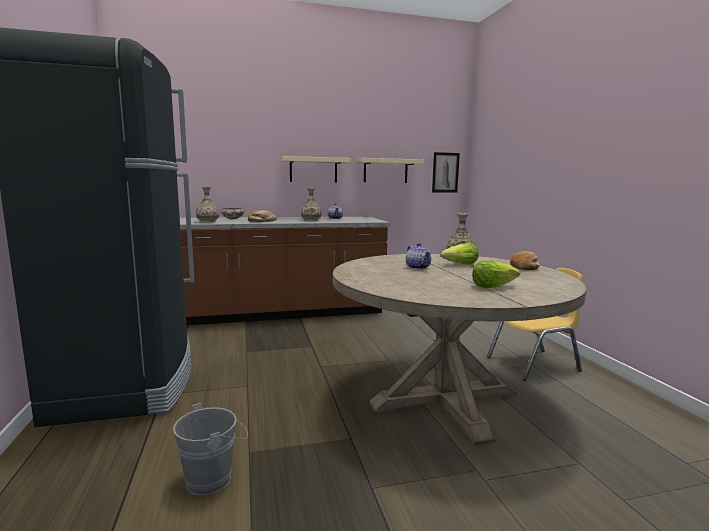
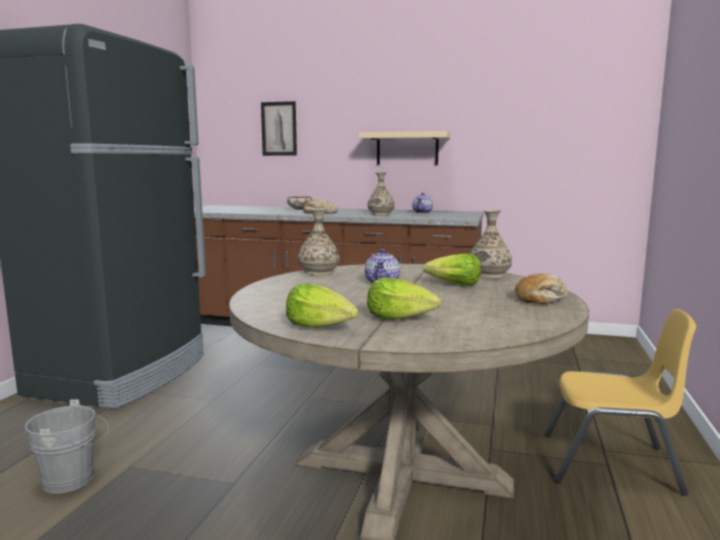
camera: 30 degrees right, 0 degrees up
(207, 221) = (263, 211): vase -> vase (318, 272)
(385, 171) = (510, 147): beige shelf -> none
(445, 172) = (611, 147): picture -> picture (279, 129)
(468, 298) = (320, 326): none -> lettuce

